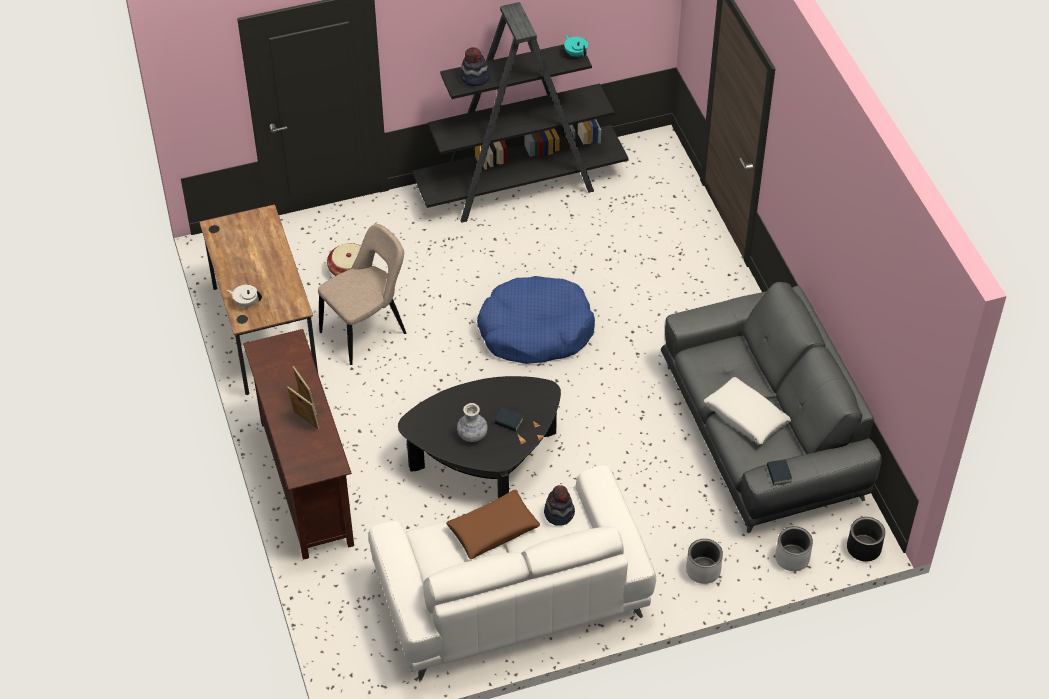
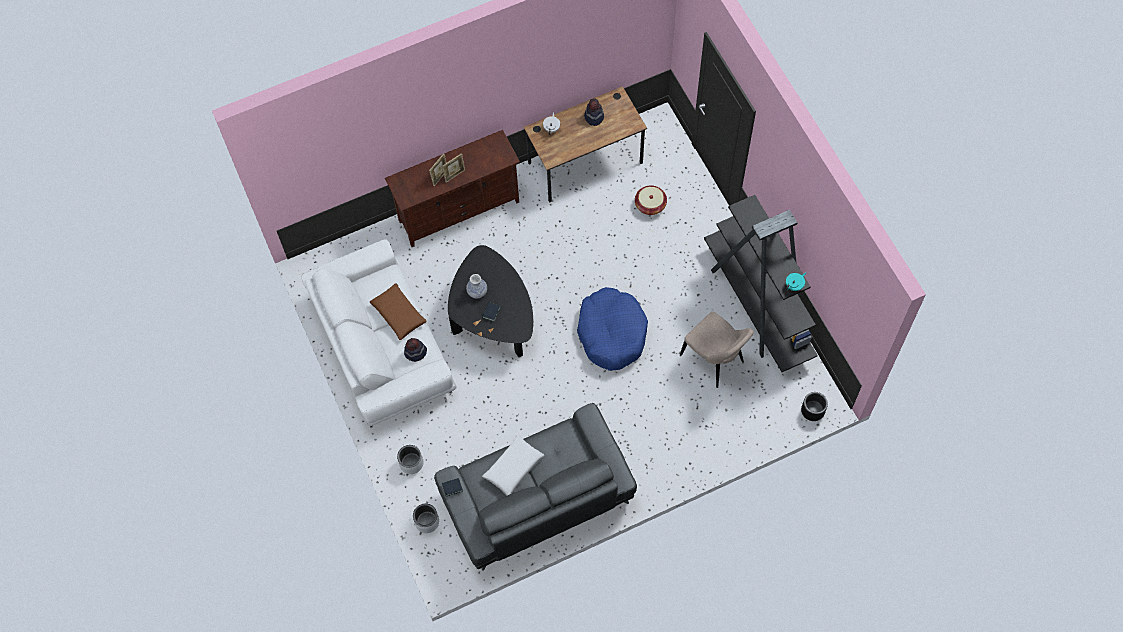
camera: 85 degrees right, 15 degrees up
(367, 331) = (595, 225): beige chair -> beige chair (714, 361)
(474, 78) = (751, 218): hat -> hat (594, 117)
(864, 548) = (440, 571): black planter -> black planter (813, 410)

